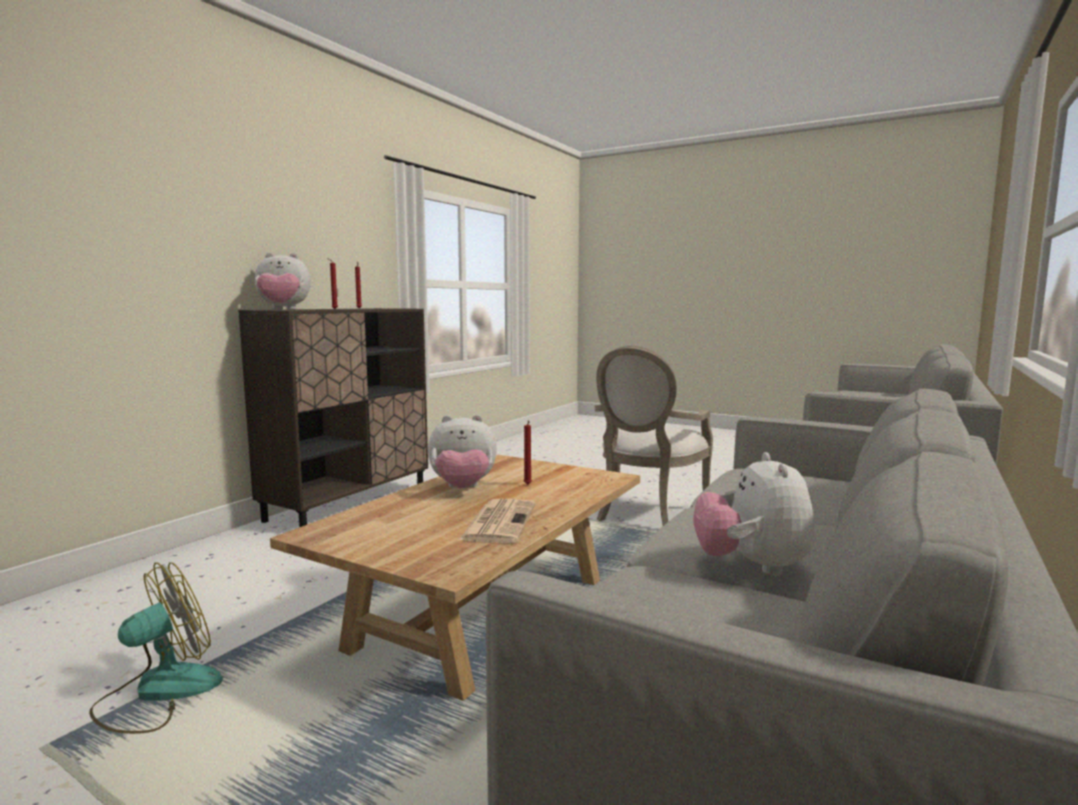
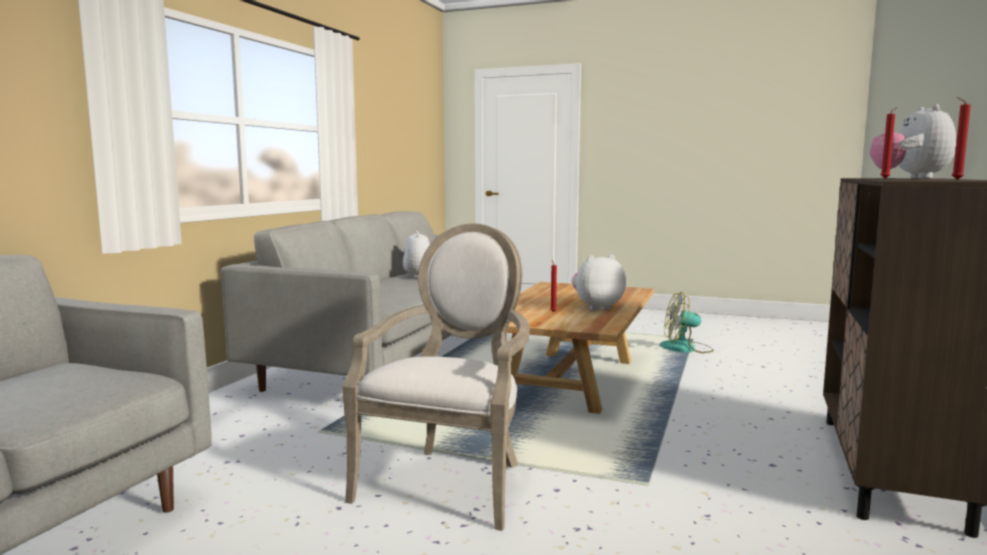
camera: 170 degrees right, 0 degrees up
(158, 693) = (686, 348): fan -> fan turned 60 degrees clockwise
(283, 309) = (910, 178): plush toy -> plush toy turned 60 degrees counterclockwise
(499, 521) = (548, 296): newspaper -> none

